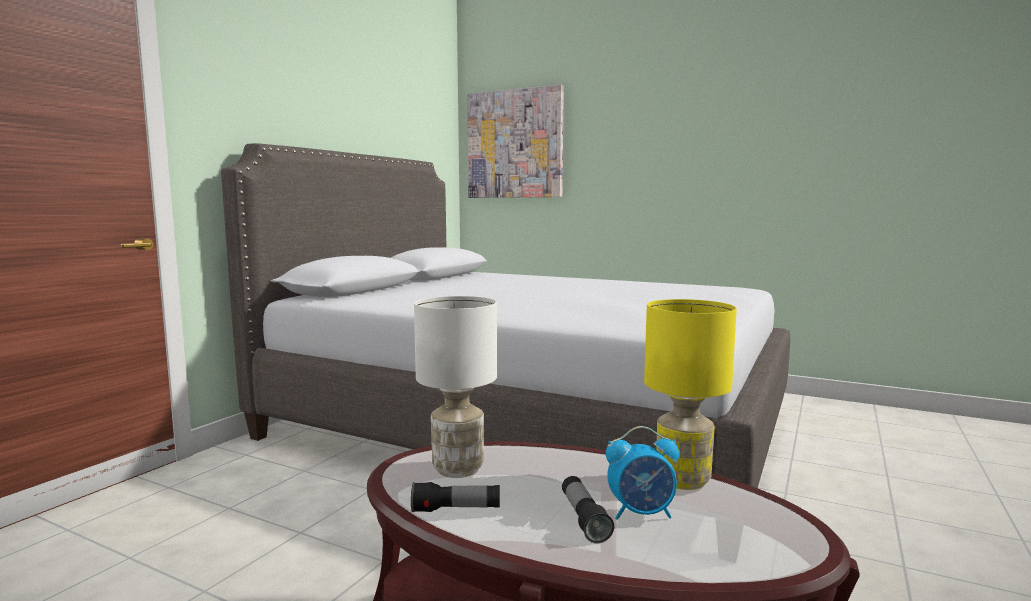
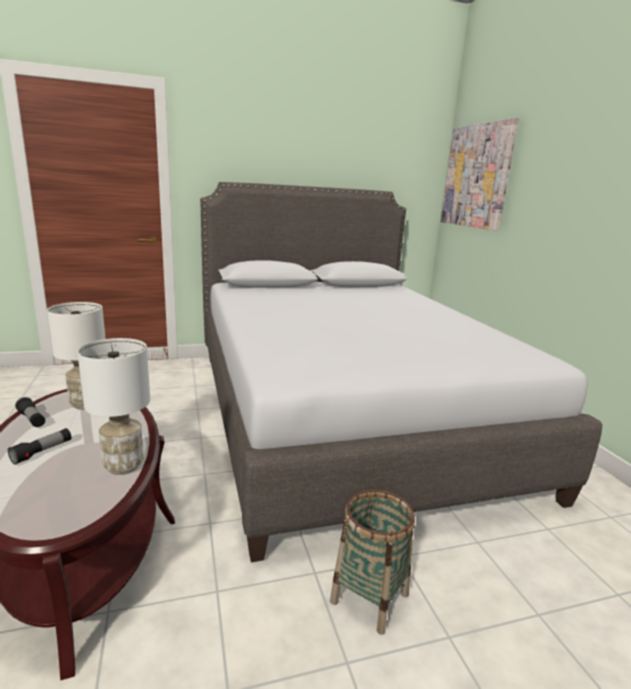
camera: 45 degrees right, 10 degrees up
(641, 513) = (62, 465): alarm clock -> none
(683, 481) = (123, 466): yellow table lamp -> white table lamp
(830, 526) = (369, 598): none -> basket

